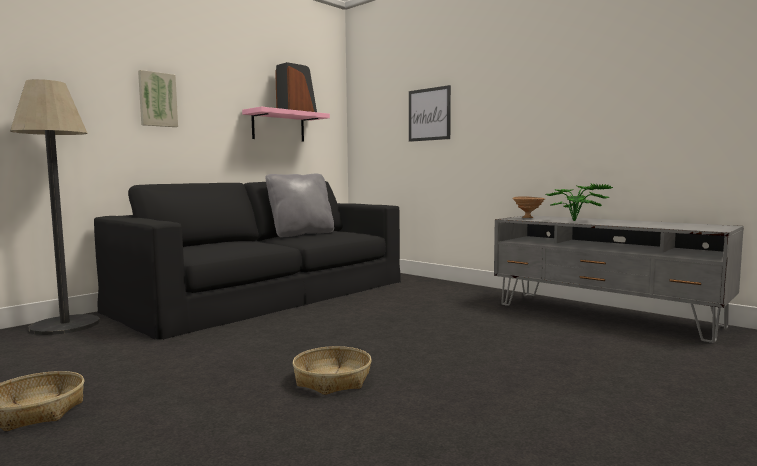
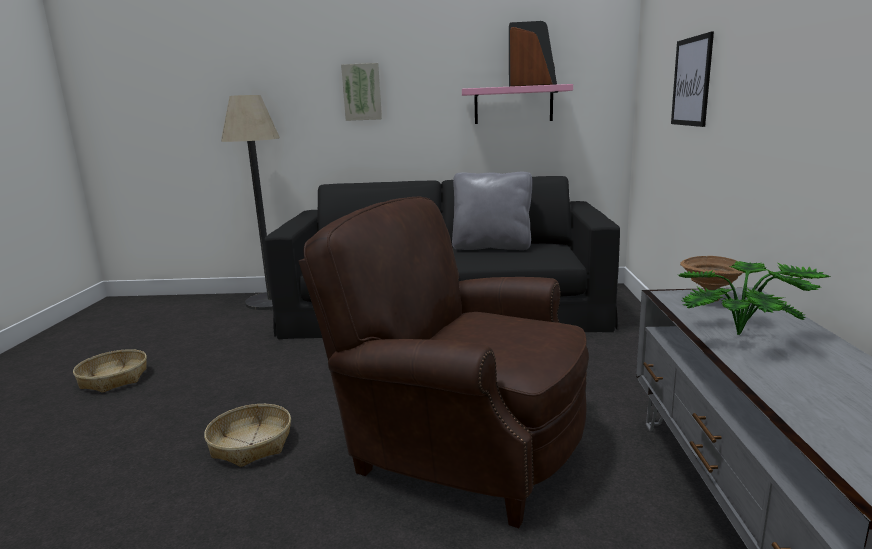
camera: 50 degrees right, 10 degrees up
(450, 335) = (459, 444): none -> brown armchair

